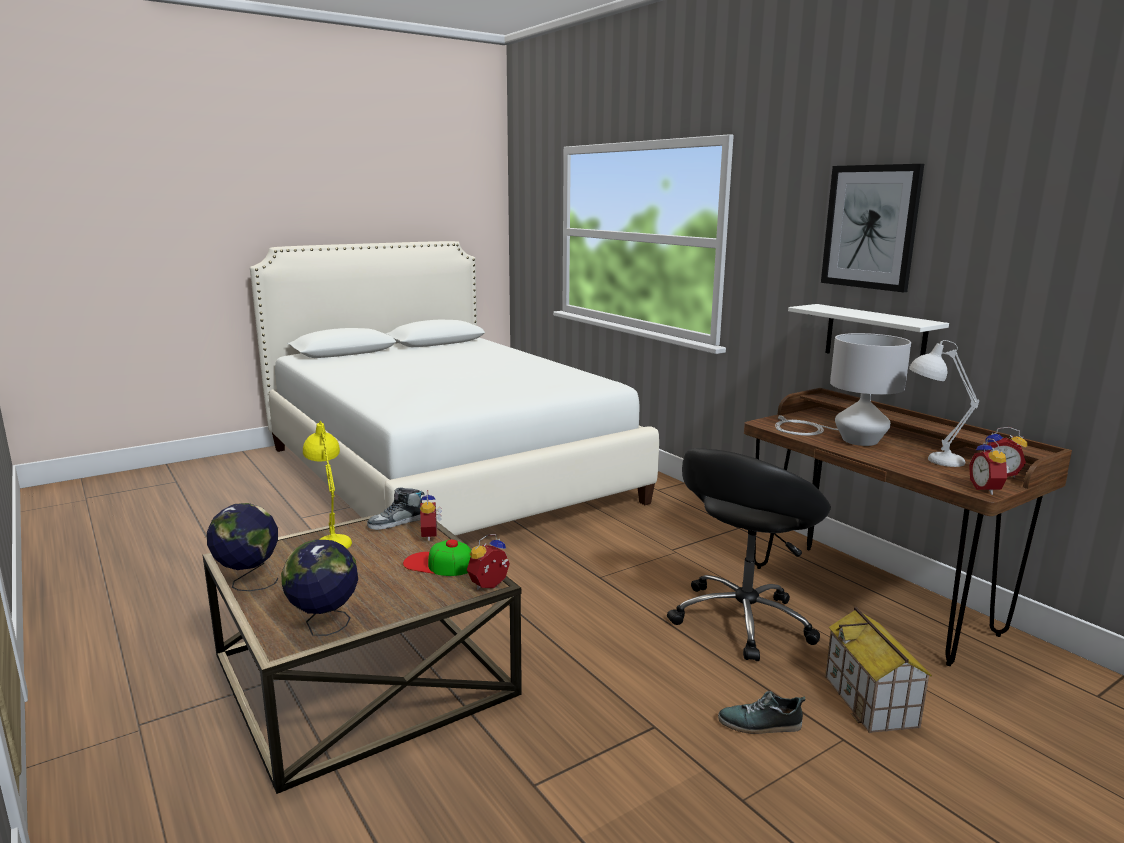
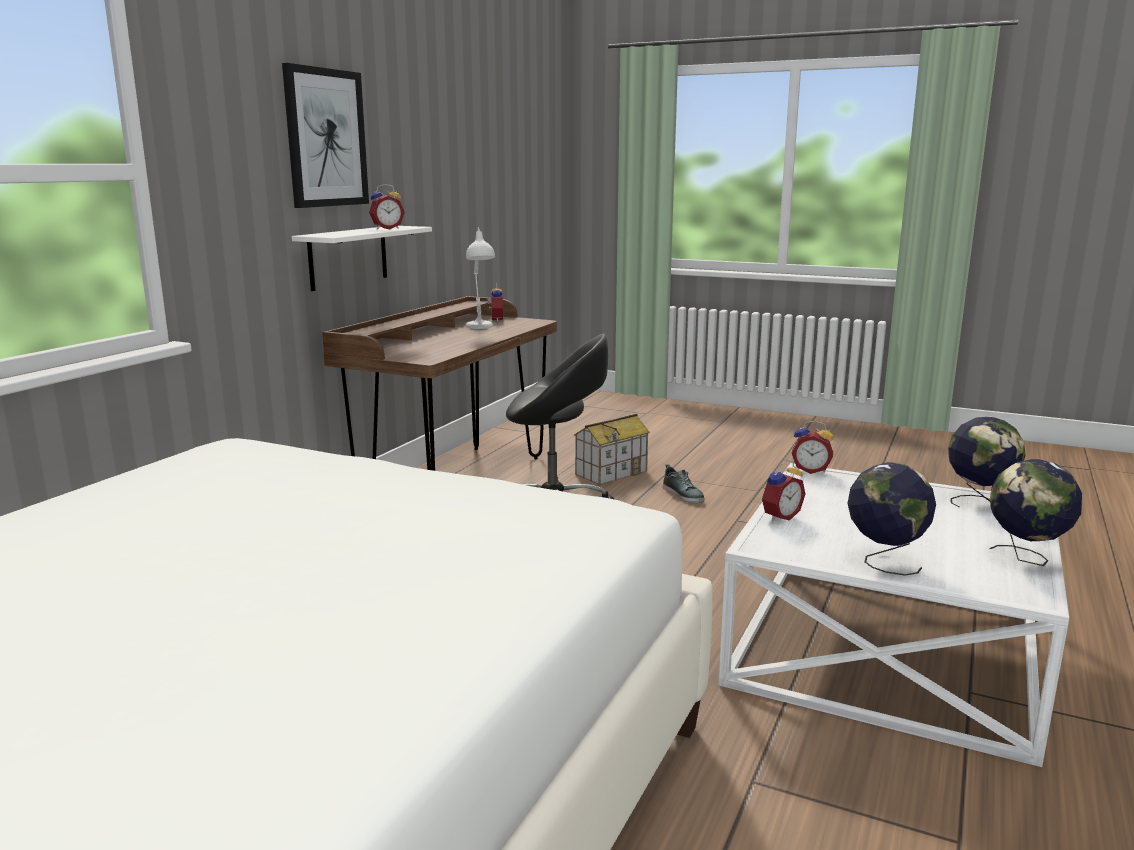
camera: 120 degrees left, 0 degrees up
(332, 539) = (884, 562): yellow table lamp -> globe
(363, 675) = (887, 648): brown coffee table -> white coffee table
(396, 522) = (787, 543): shoe -> none
(438, 564) = (820, 496): cap -> none
(835, 435) = (443, 344): white table lamp -> none
(987, 489) = (534, 321): alarm clock -> alarm clock (386, 228)

